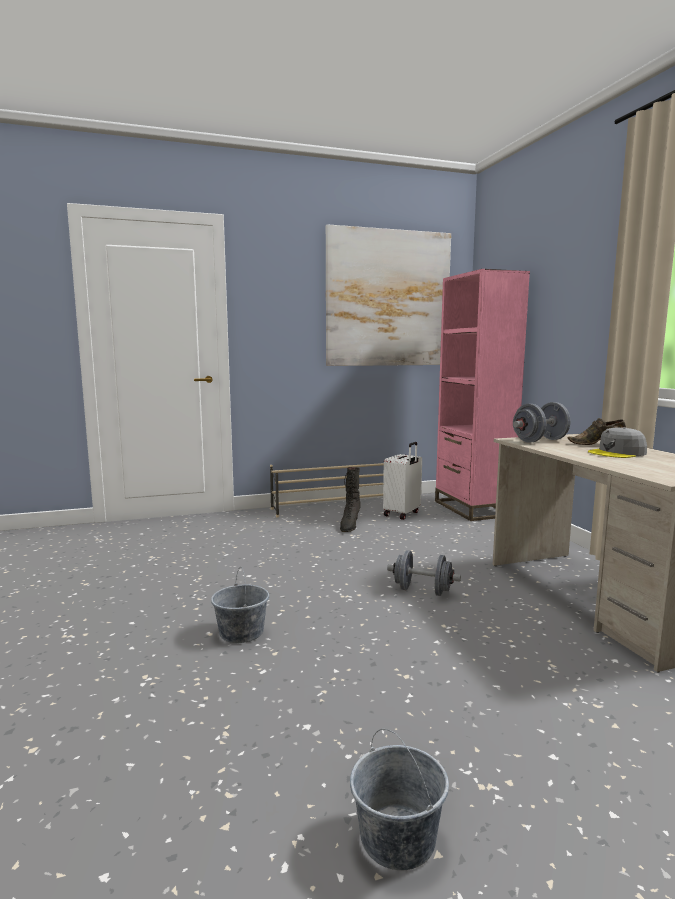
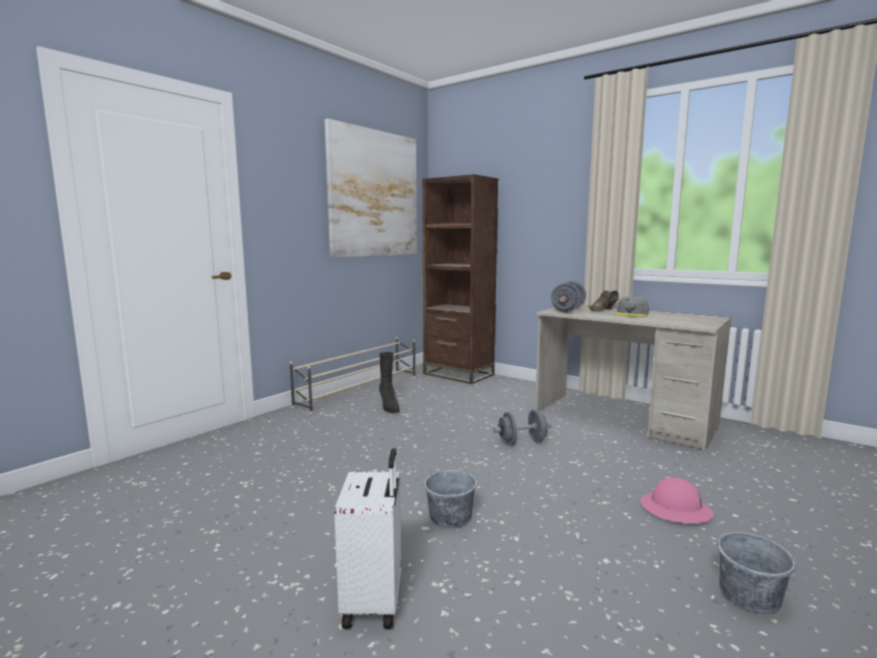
camera: 35 degrees left, 0 degrees up
(402, 514) = (415, 388): white suitcase -> white suitcase (375, 602)
(472, 508) = (458, 374): pink bookcase -> brown bookcase
(479, 717) = (675, 509): none -> pink hard hat

